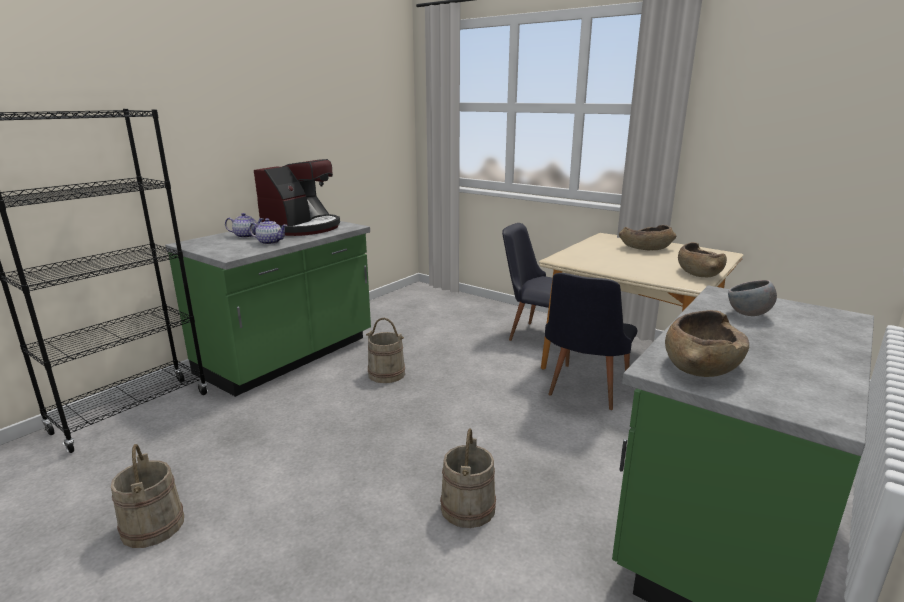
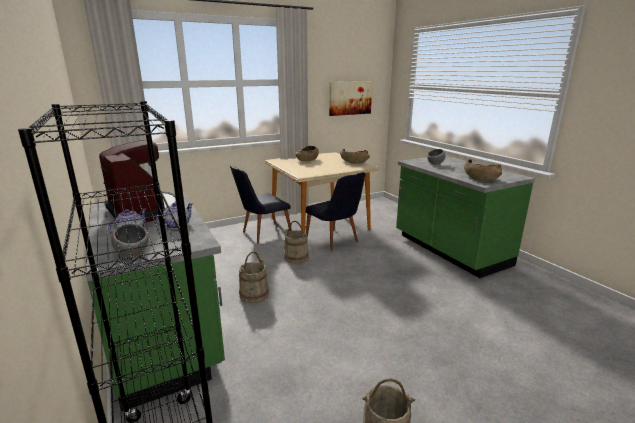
camera: 65 degrees left, 0 degrees up
(202, 245) = (133, 253): none -> grey bowl
(468, 508) = (416, 299): beige bucket -> beige bucket (296, 257)
(805, 148) = (350, 98): none -> picture

